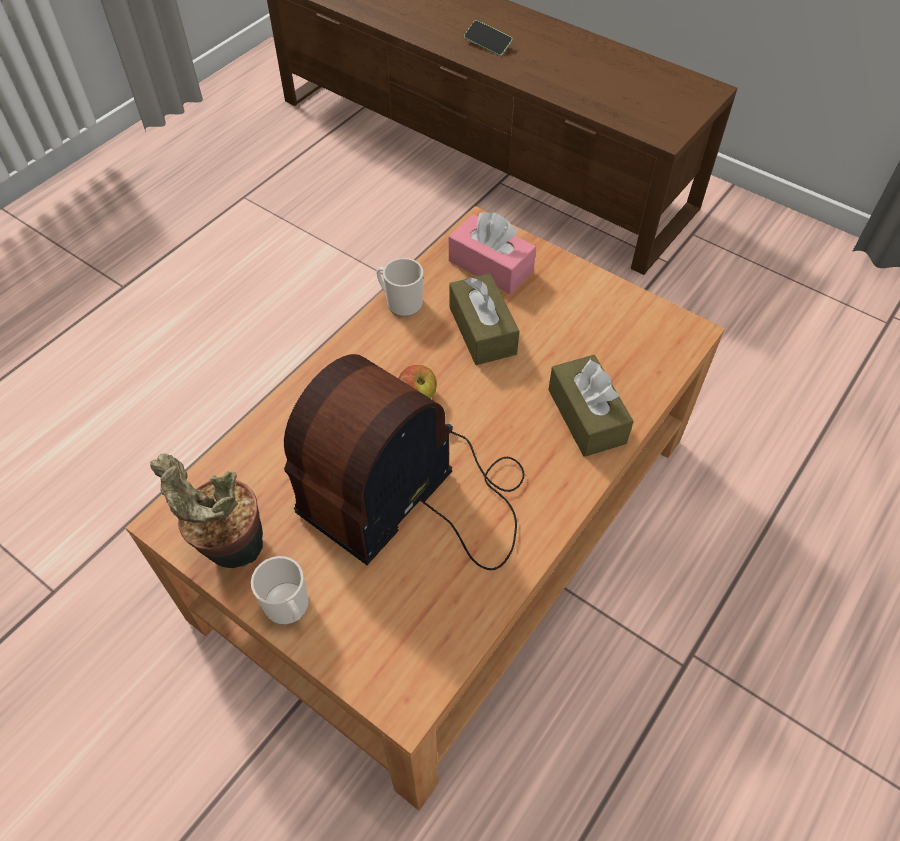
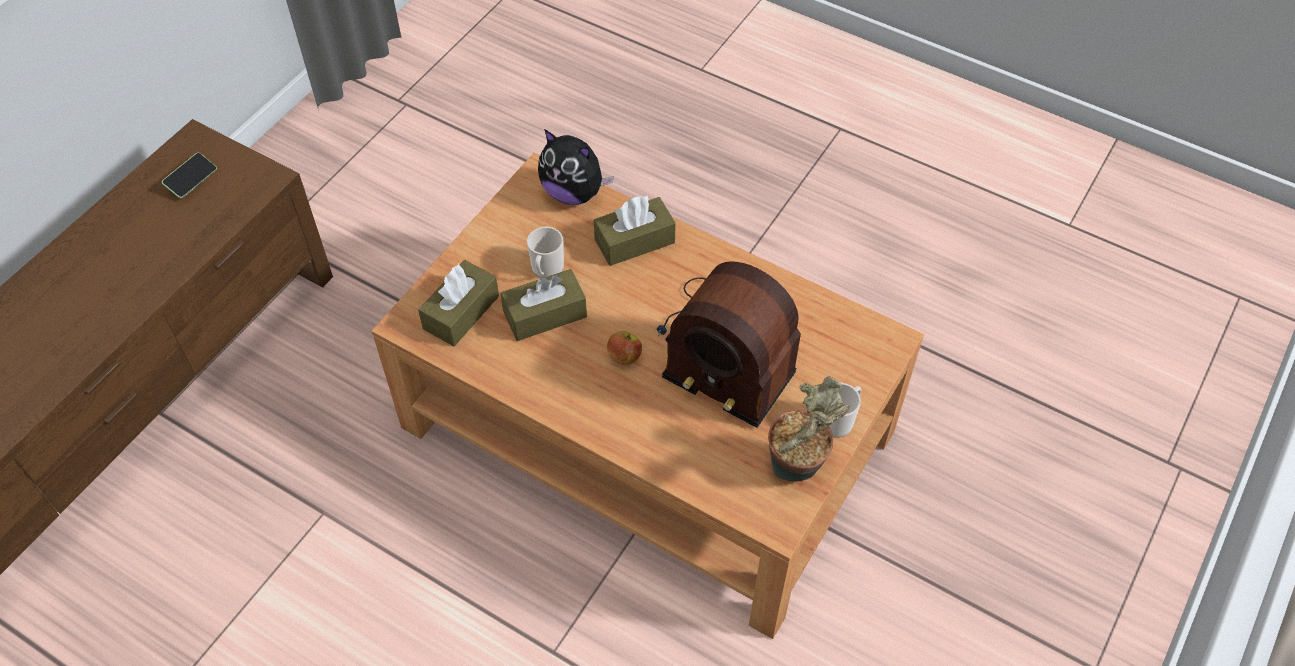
camera: 95 degrees left, 0 degrees up
(400, 303) = (512, 380): mug -> mug (546, 269)
(487, 44) = (64, 336): phone -> phone (192, 180)
(490, 266) = (461, 312): pink tissue box -> brown tissue box
(661, 362) = (574, 193): none -> plush toy

